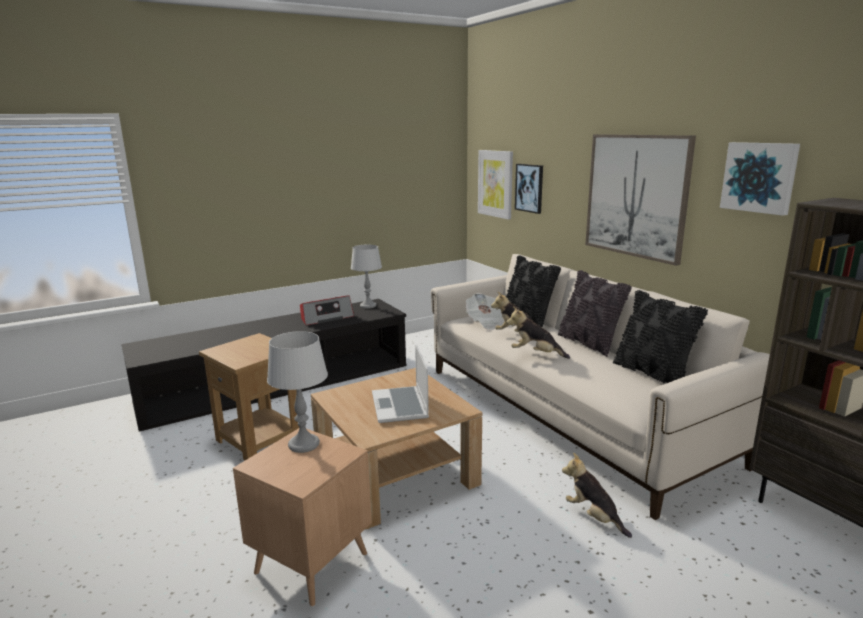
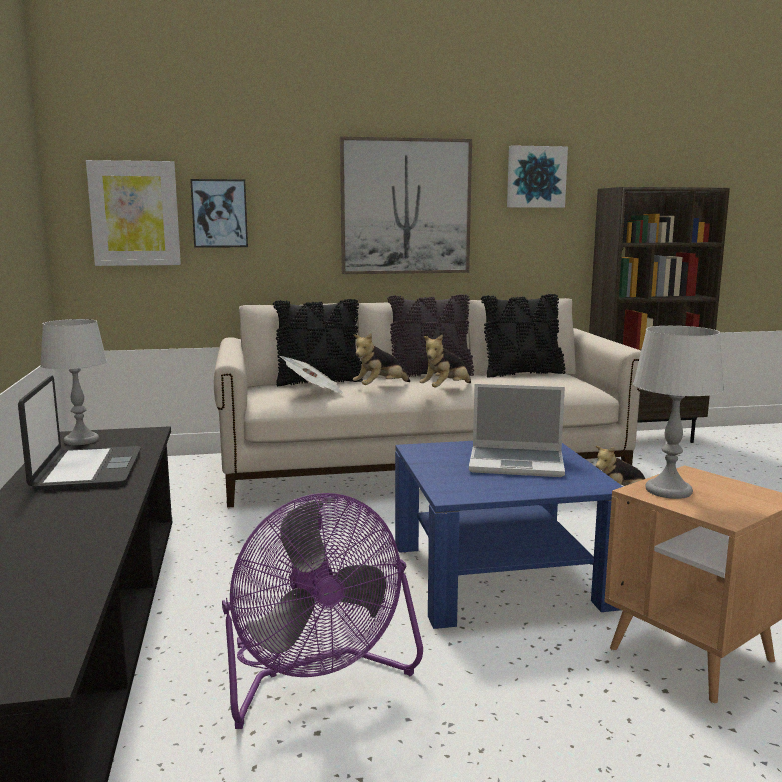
camera: 70 degrees left, 5 degrees down
(259, 439) = (308, 680): brown side table -> purple fan
(326, 318) = (86, 470): radio -> laptop
(396, 473) = (498, 574): brown coffee table -> blue coffee table

